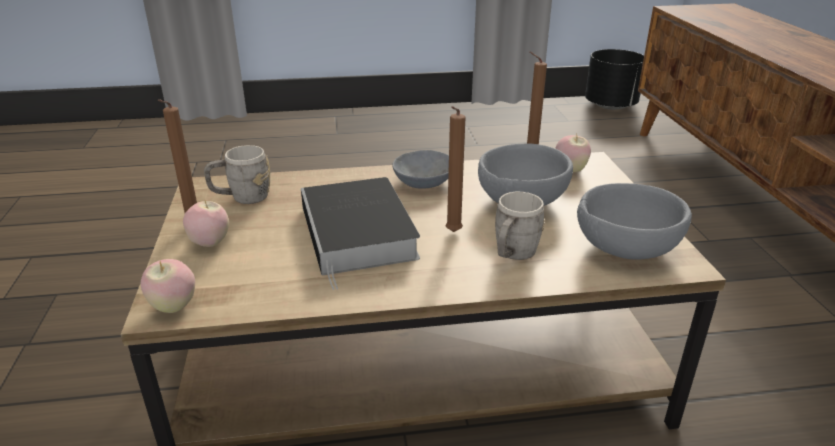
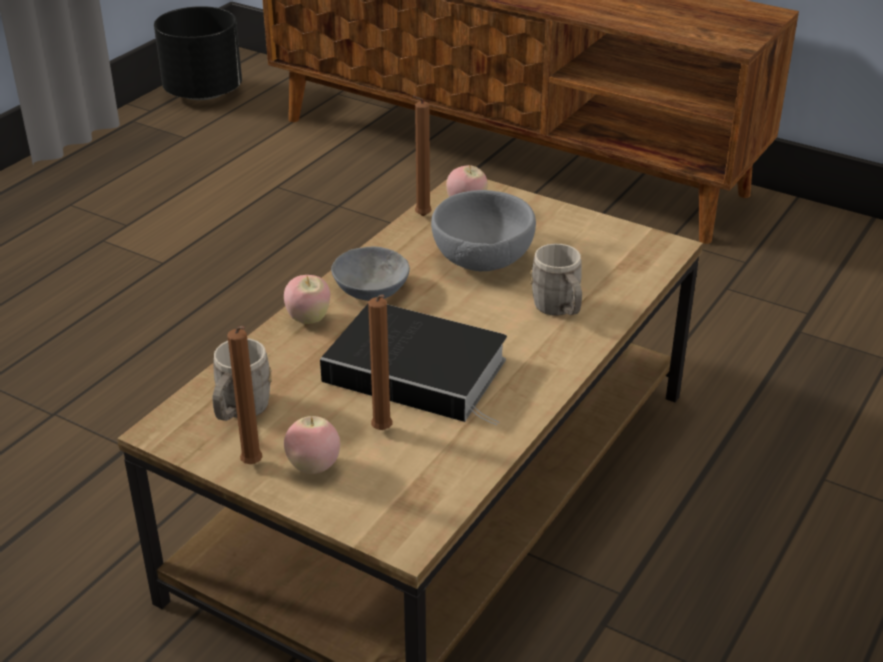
camera: 50 degrees left, 5 degrees up
(173, 306) = (409, 528): apple -> apple (308, 319)
(452, 233) = (487, 321): brown candle -> brown candle (383, 432)
(628, 249) = (619, 255): grey bowl -> none

